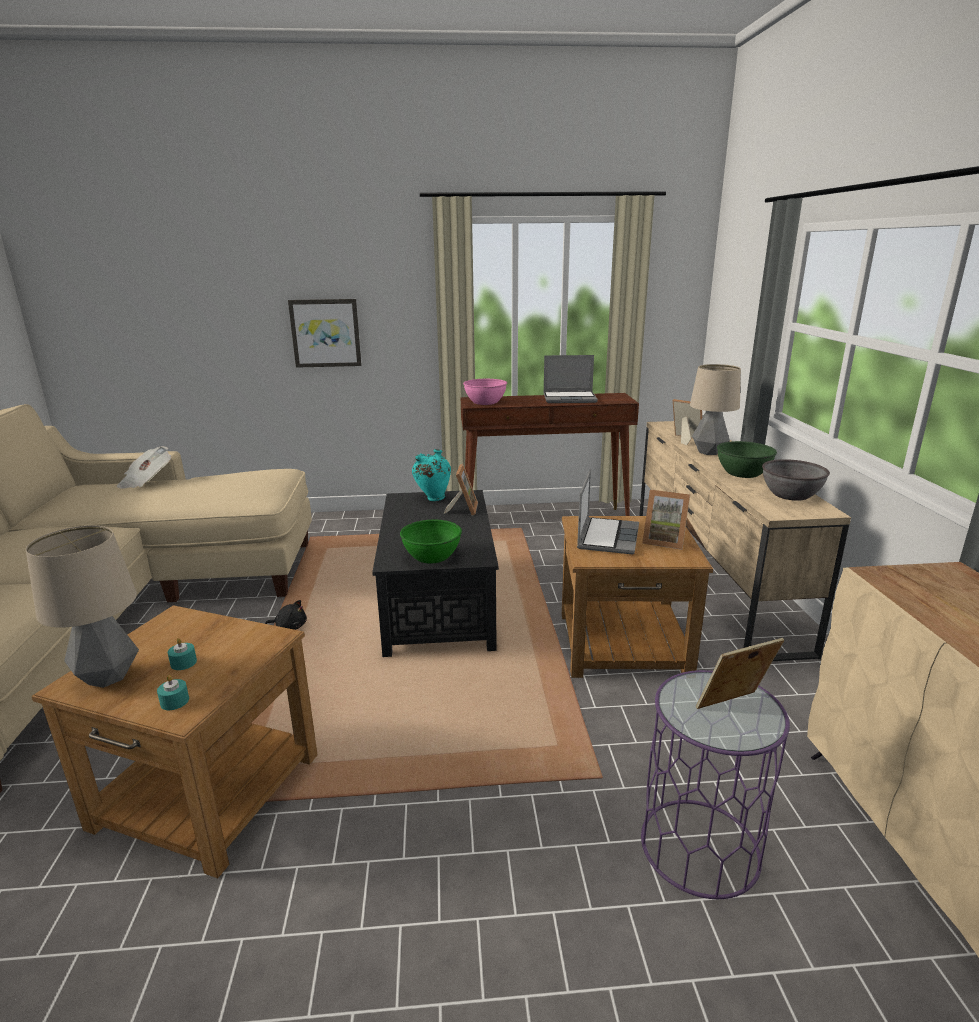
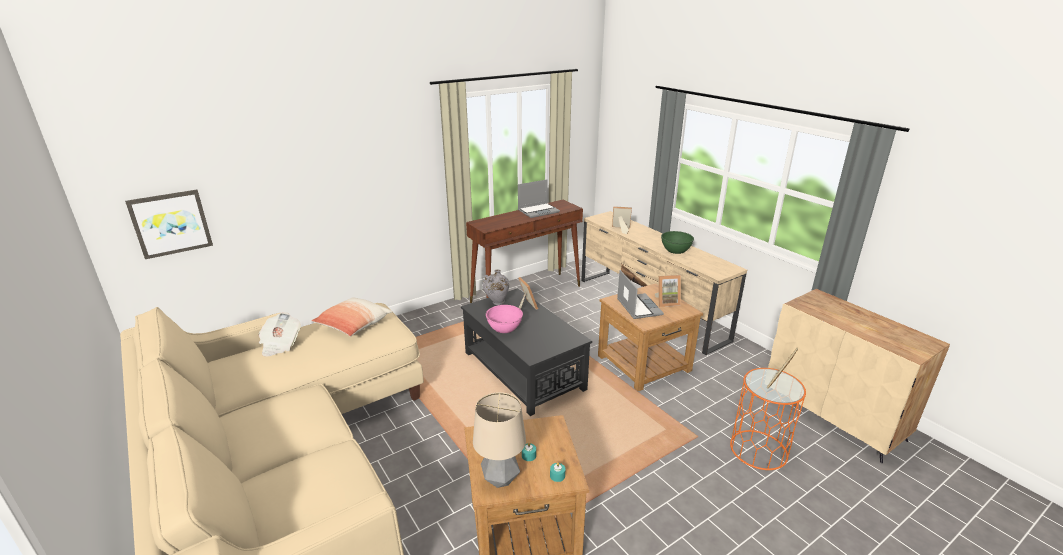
camera: 30 degrees left, 5 degrees up
(235, 480) = (353, 325): none -> pillow
(290, 627) = (449, 418): black plush toy -> none
(325, 333) = (360, 190): picture -> picture (171, 223)
(432, 556) = (550, 345): green bowl -> none
(433, 498) = (496, 303): turquoise vase -> grey vase
(485, 402) = (490, 224): pink bowl -> pink bowl (504, 328)
(699, 847) = (758, 450): purple side table -> orange side table
(709, 452) = (644, 237): table lamp -> none
(790, 495) = (711, 261): grey bowl -> none

